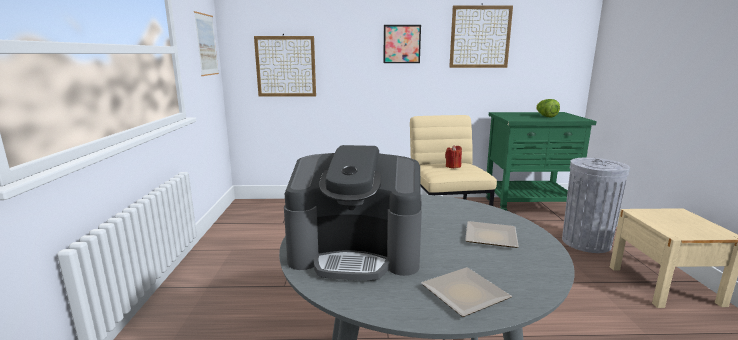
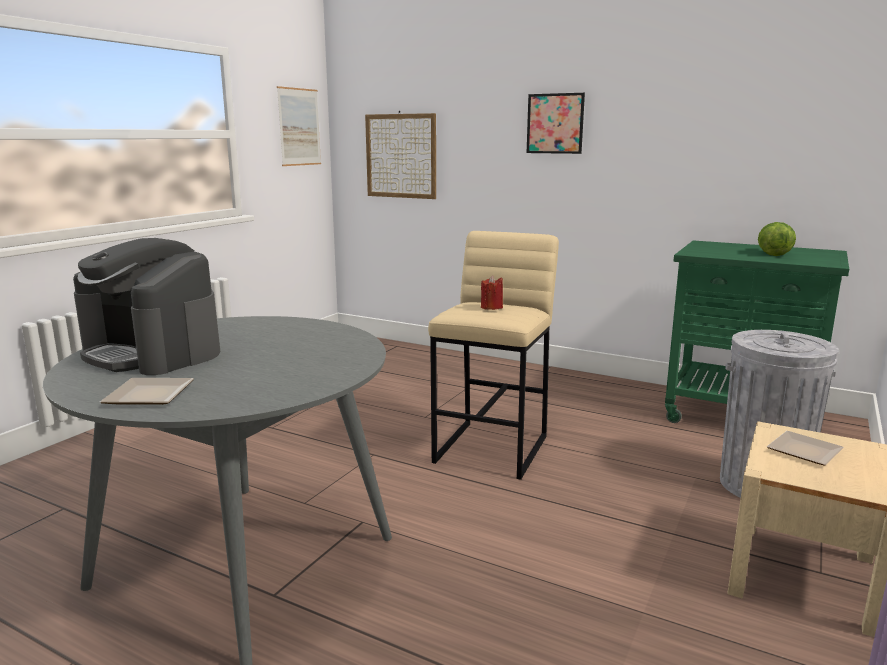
camera: 30 degrees right, 0 degrees up
(480, 36) = (683, 108): picture -> none
(489, 238) = (290, 368): plate -> plate (801, 451)

